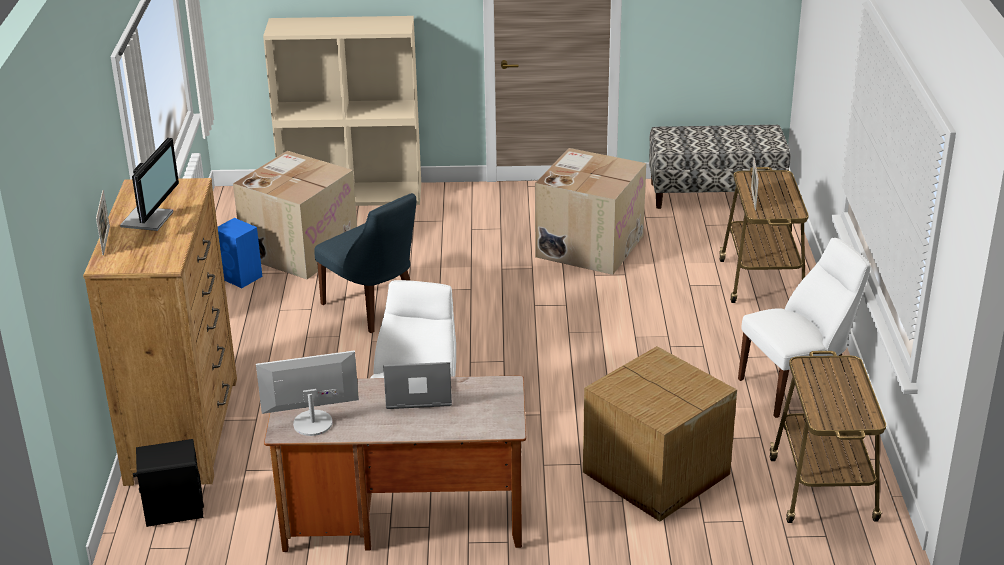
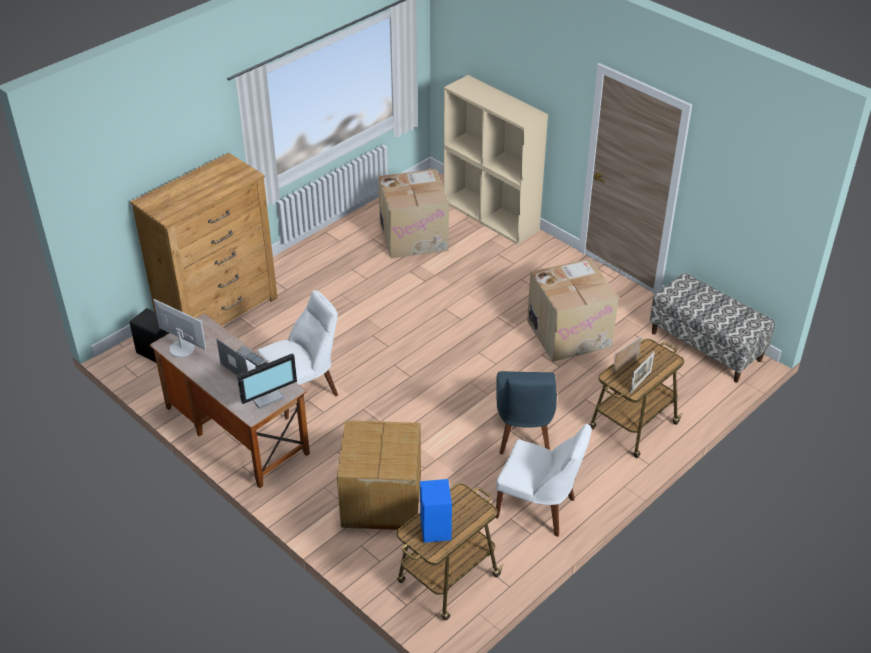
camera: 45 degrees right, 10 degrees up
(106, 240) = (166, 187): picture frame -> picture frame (640, 382)
(149, 219) = (201, 185): monitor -> monitor (266, 396)
(241, 277) = (362, 237): blue speaker -> blue speaker (435, 529)
(373, 308) = (396, 298): blue chair -> blue chair (523, 434)

